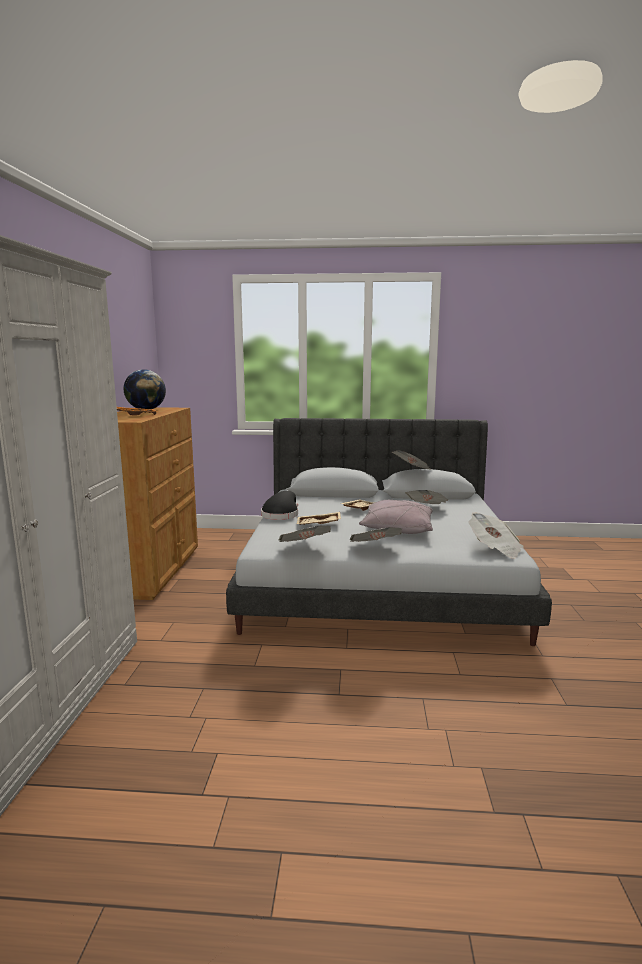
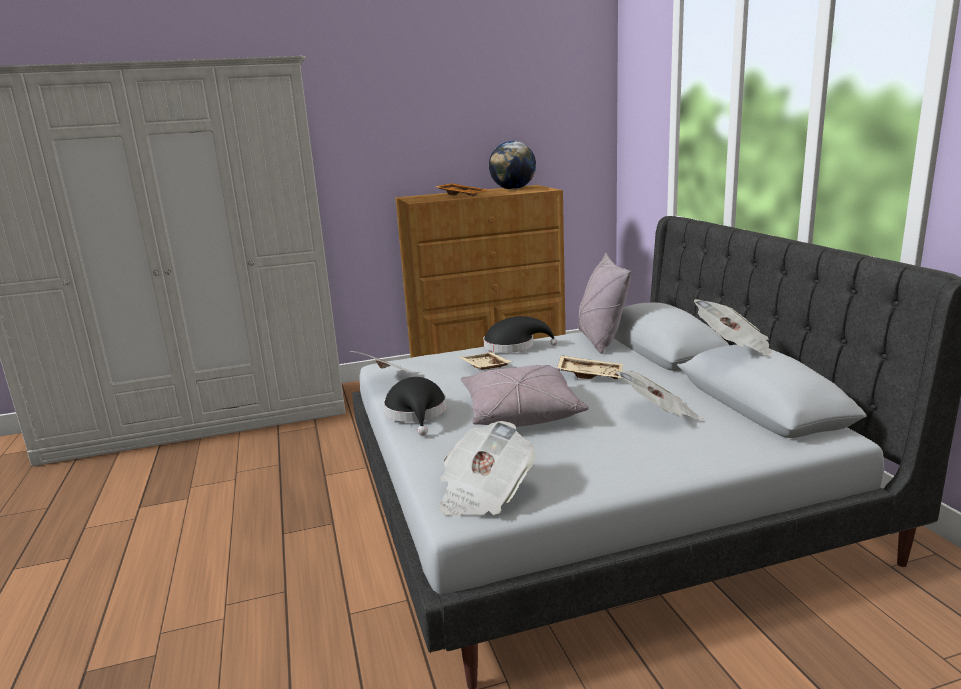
camera: 70 degrees right, 5 degrees up
(303, 499) = (600, 341): none -> purple pillow
(375, 549) = (416, 413): newspaper -> black hat

